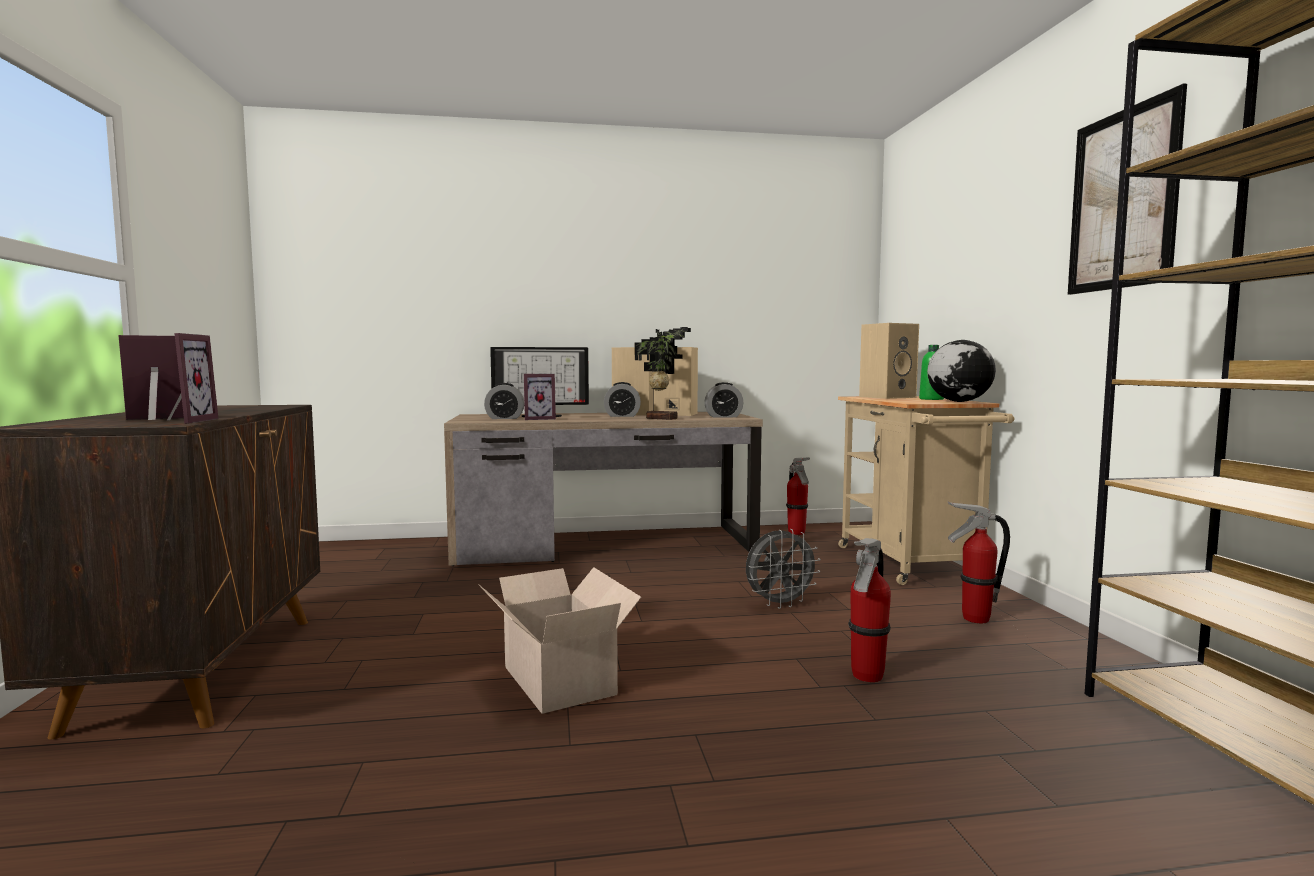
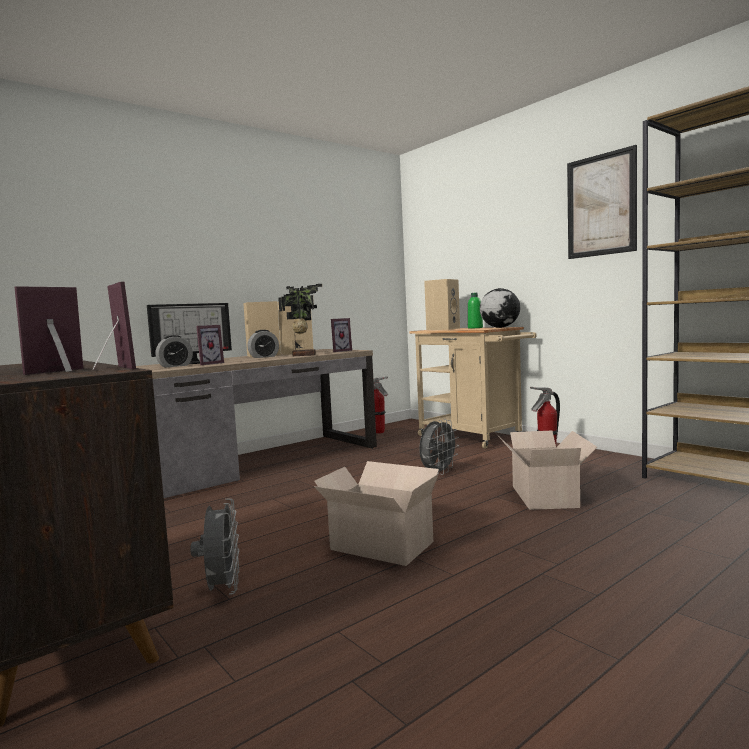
camera: 30 degrees left, 0 degrees up
(354, 677) = (222, 589): none -> grey fan
(723, 416) = (339, 351): alarm clock -> picture frame
(867, 676) = (544, 495): fire extinguisher -> cardboard box

